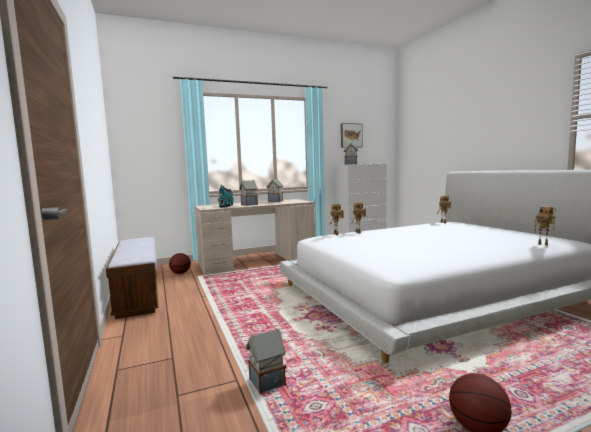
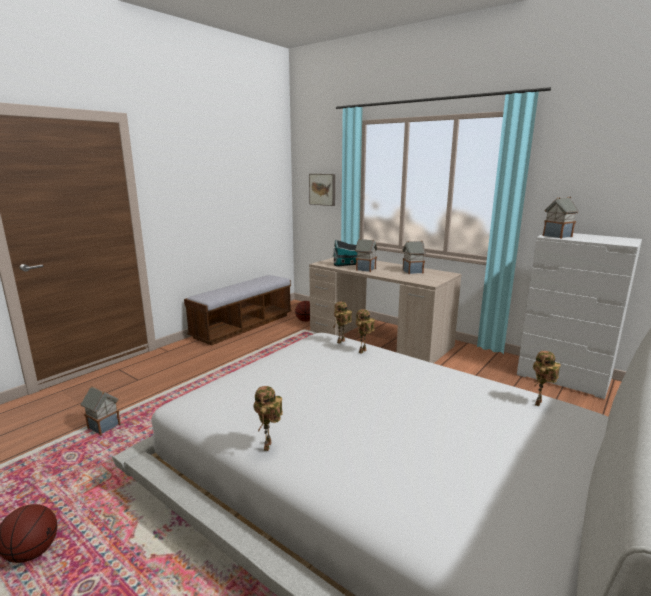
camera: 60 degrees right, 10 degrees up
(351, 135) = (604, 177): picture -> picture (323, 189)
(543, 244) = (402, 527): toy robot -> toy robot (269, 447)

